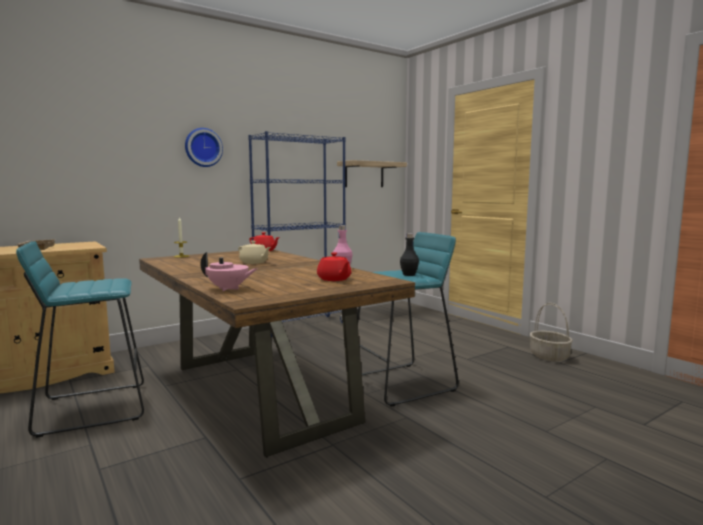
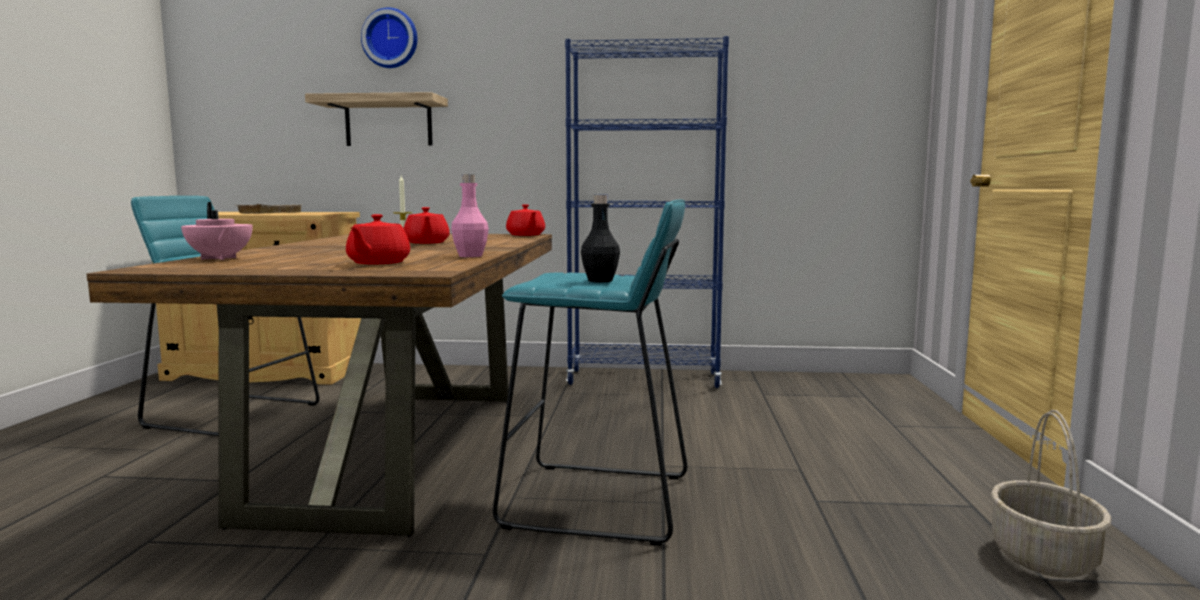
camera: 40 degrees right, 0 degrees up
(203, 147) = (505, 78): wall clock -> wall clock (391, 39)
(254, 262) = (426, 243): beige teapot -> red teapot
(364, 174) = (817, 112): shelf -> shelf (388, 122)

